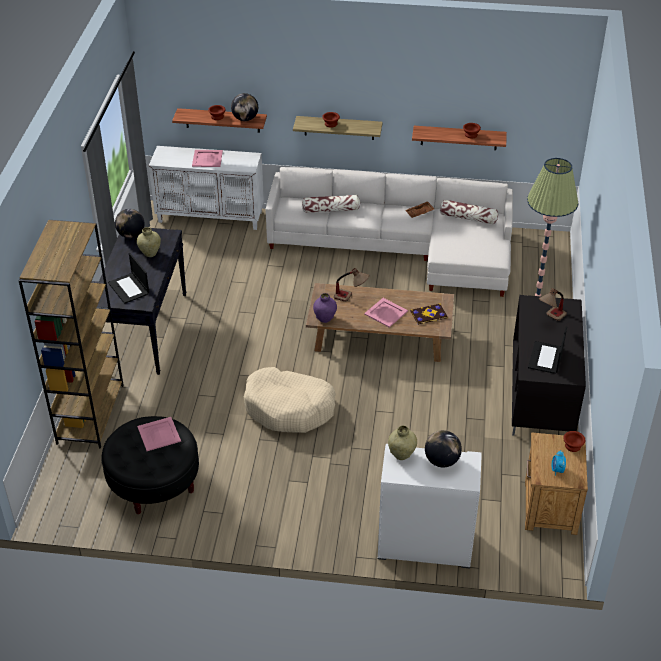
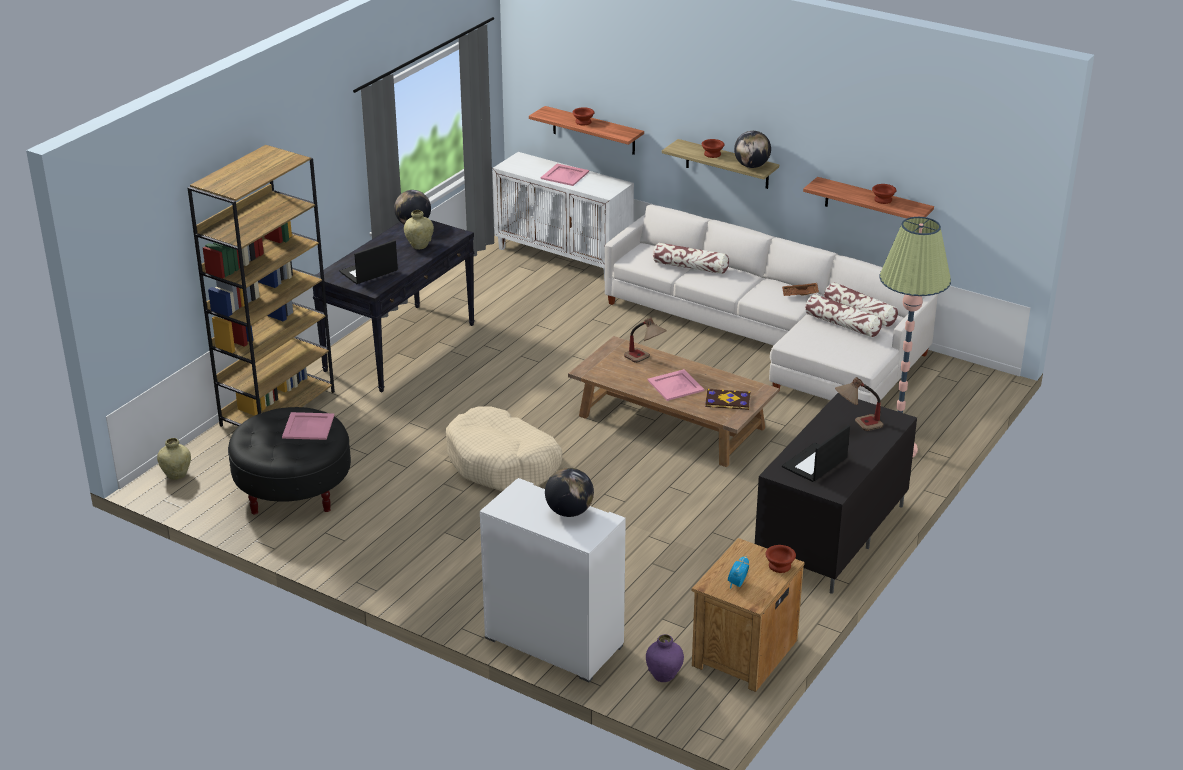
camera: 25 degrees right, 10 degrees down
(129, 288) = (368, 272): laptop -> laptop turned 60 degrees clockwise
(245, 119) = (614, 130): globe -> globe (751, 166)
(325, 318) = (596, 373): purple vase -> purple vase (664, 676)
(401, 454) = (527, 492): beige vase -> beige vase (176, 475)
(464, 230) = (842, 325): none -> pillow

